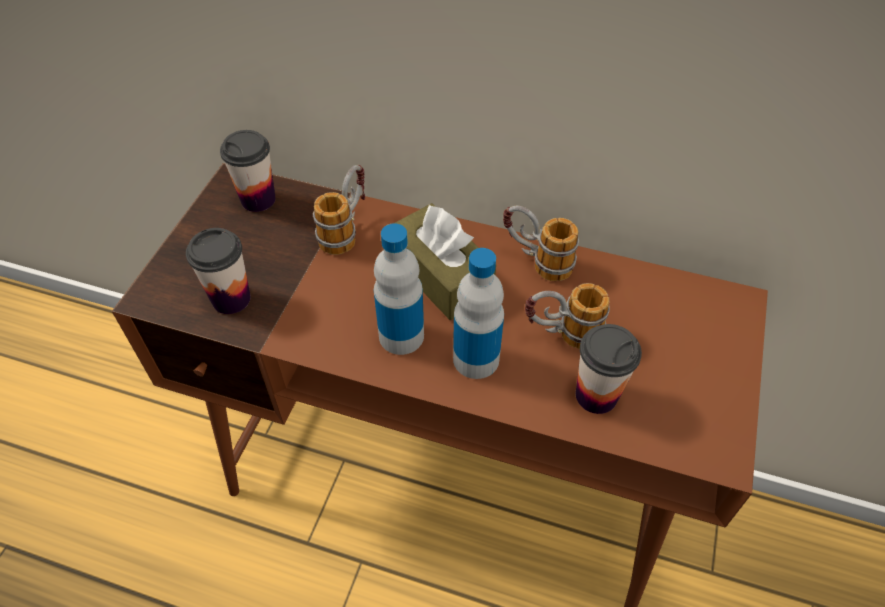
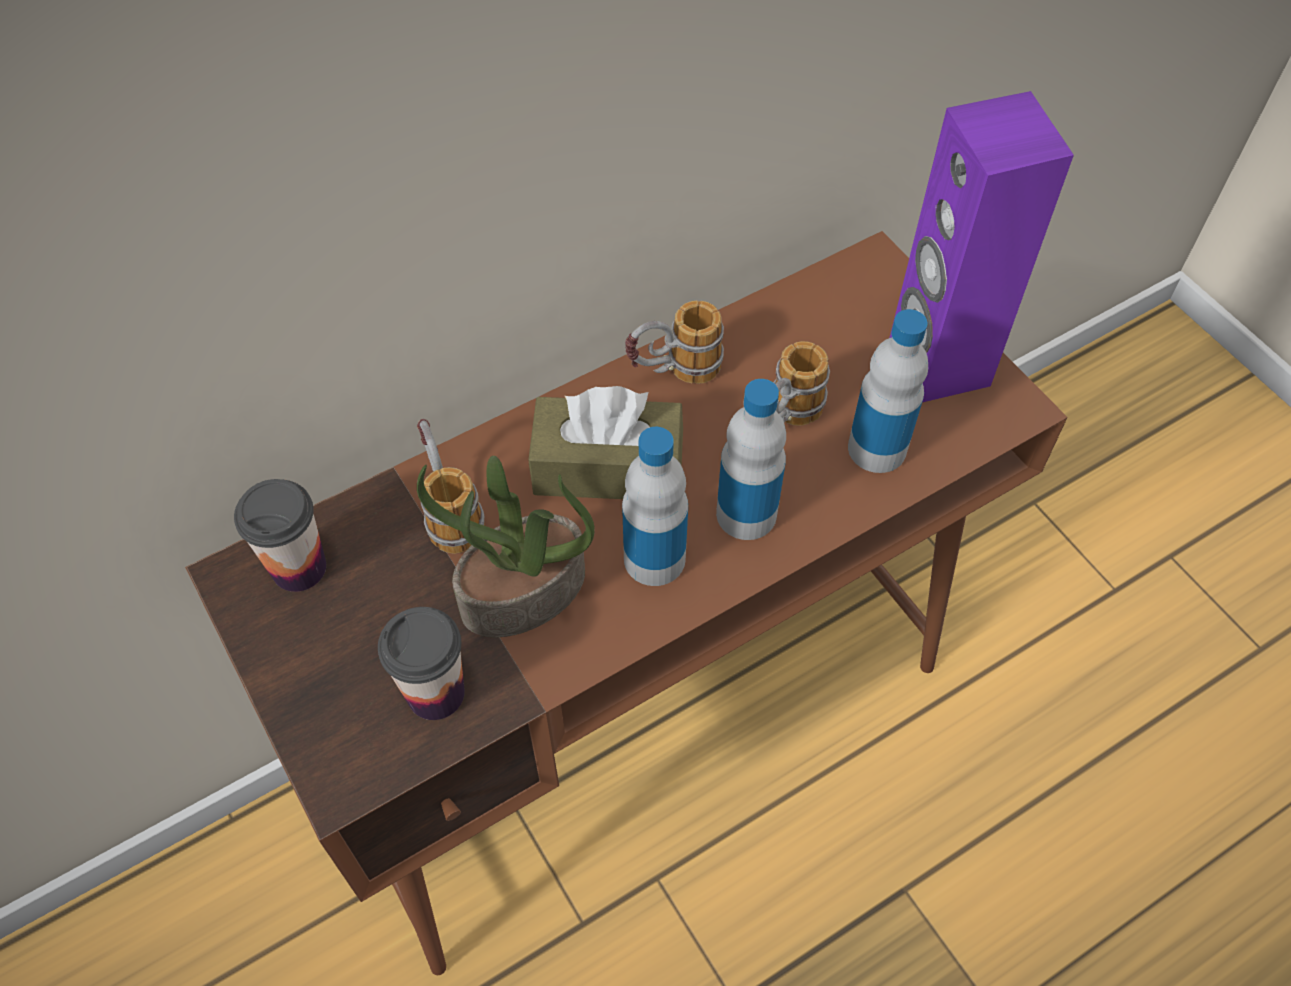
camera: 50 degrees left, 5 degrees up
(323, 294) = (523, 595): none -> potted plant
(596, 395) = (877, 448): cup -> bottle
(701, 386) = (937, 363): none -> purple speaker

